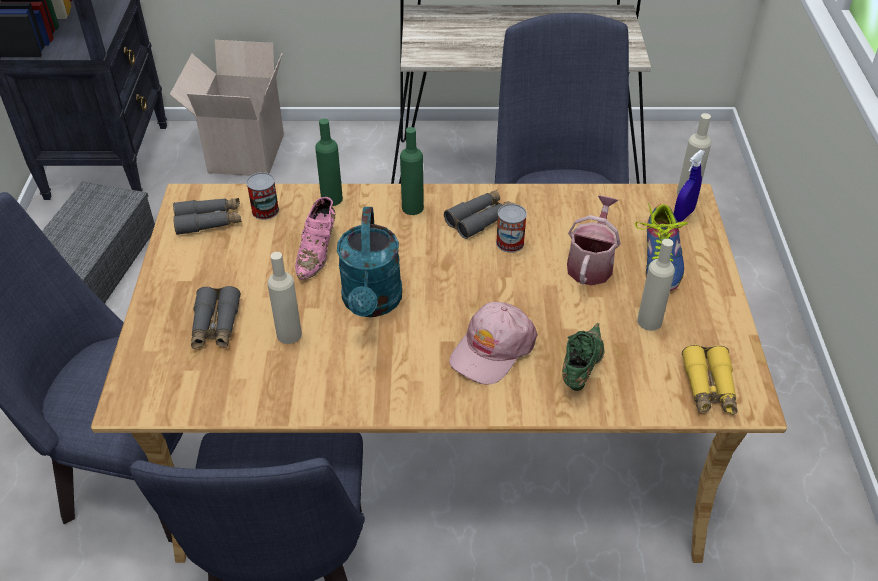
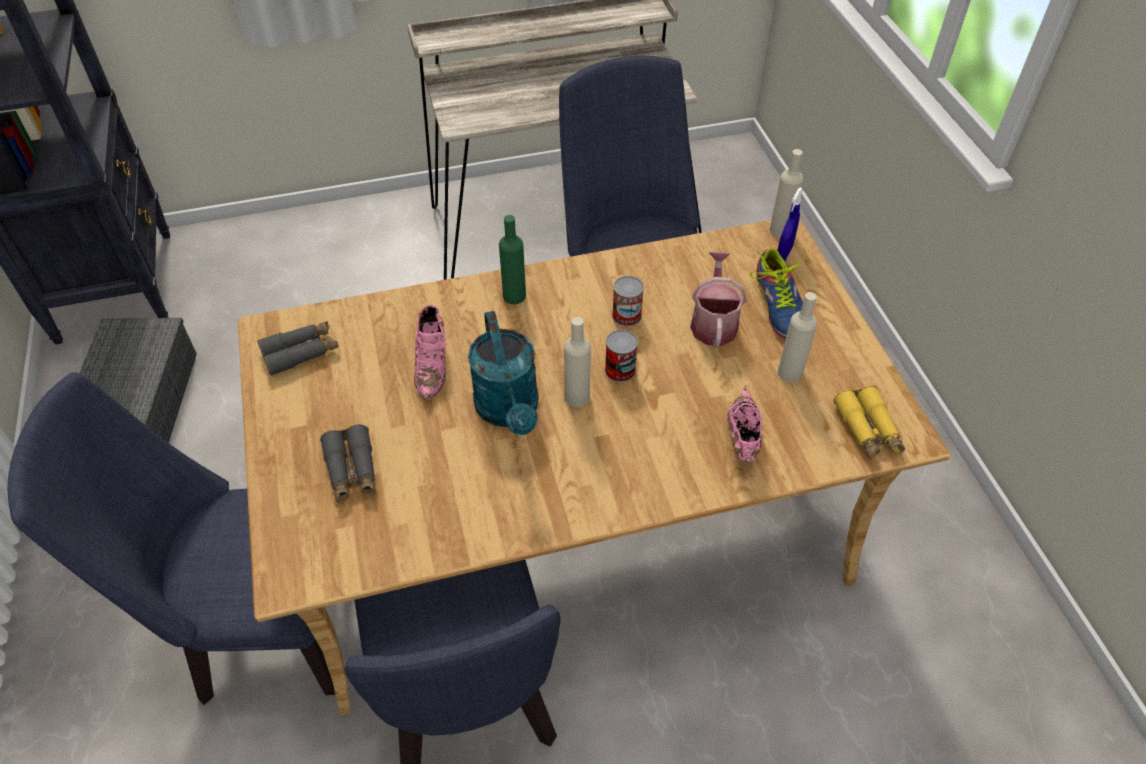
camera: 15 degrees left, 5 degrees up
(244, 152) = (267, 249): cardboard box -> none
(265, 210) = (358, 328): can -> can (620, 370)
(289, 334) = (435, 464): beige bottle -> beige bottle (577, 397)
(331, 199) = (425, 302): green bottle -> none
(480, 219) = (588, 295): grey binoculars -> none
(492, 349) = (649, 435): pink cap -> none
(580, 369) = (742, 437): green shoe -> pink shoe

